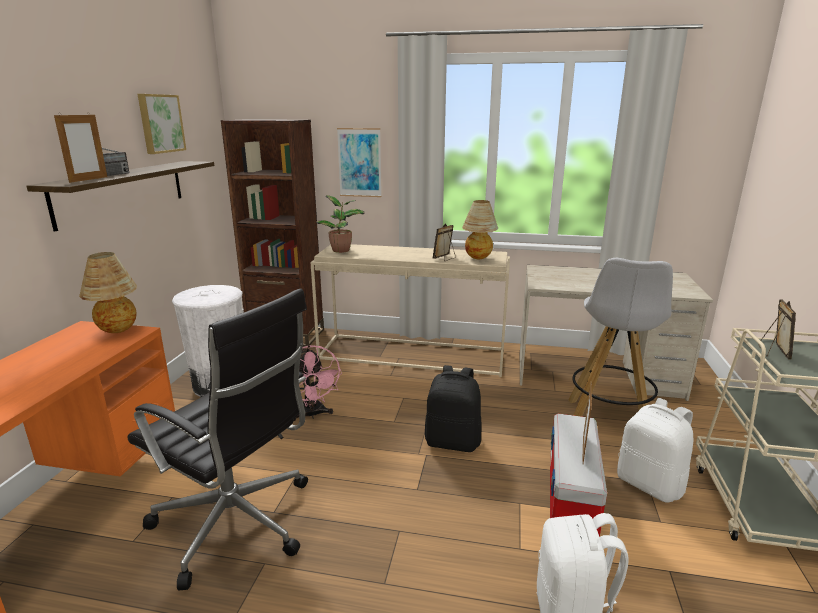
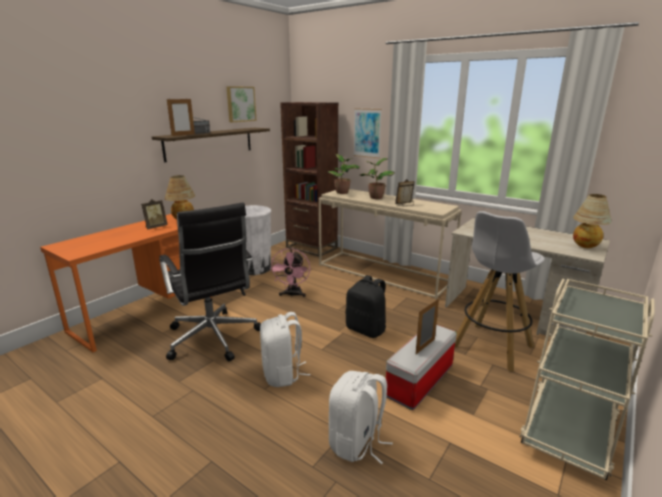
camera: 25 degrees right, 0 degrees up
(395, 253) = (375, 197): none -> potted plant
(478, 258) = (429, 207): table lamp -> table lamp (585, 247)
(650, 484) = (488, 391): white backpack -> white backpack (282, 374)
(773, 352) = (585, 301): picture frame -> picture frame (155, 227)

